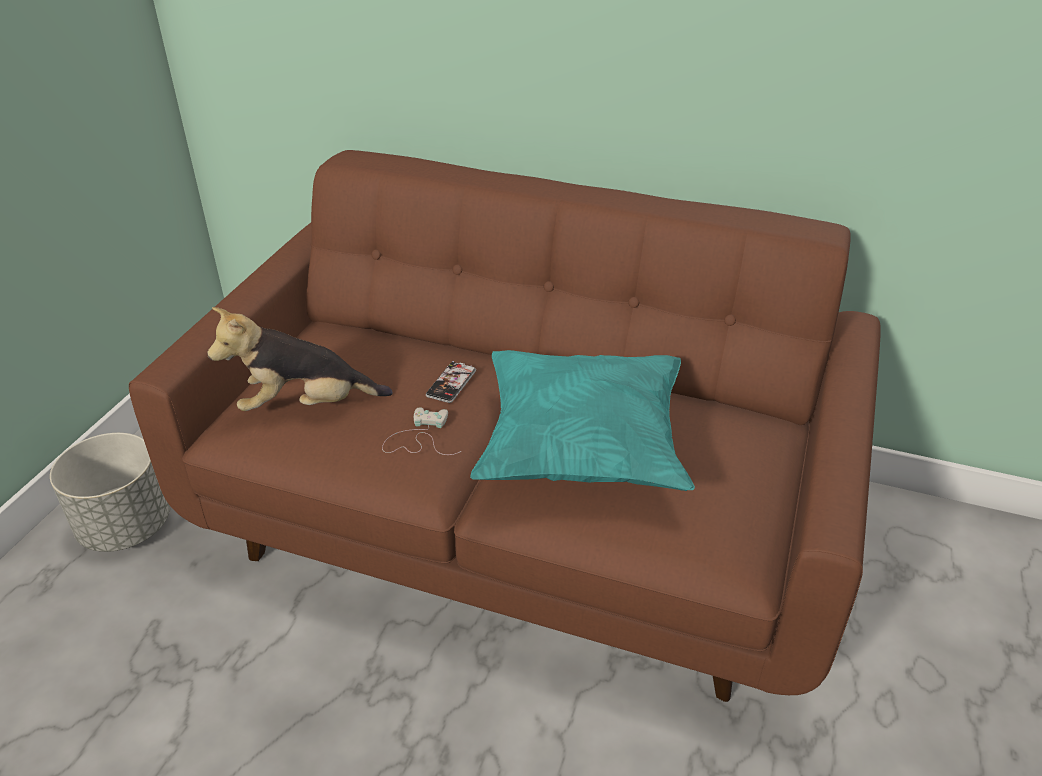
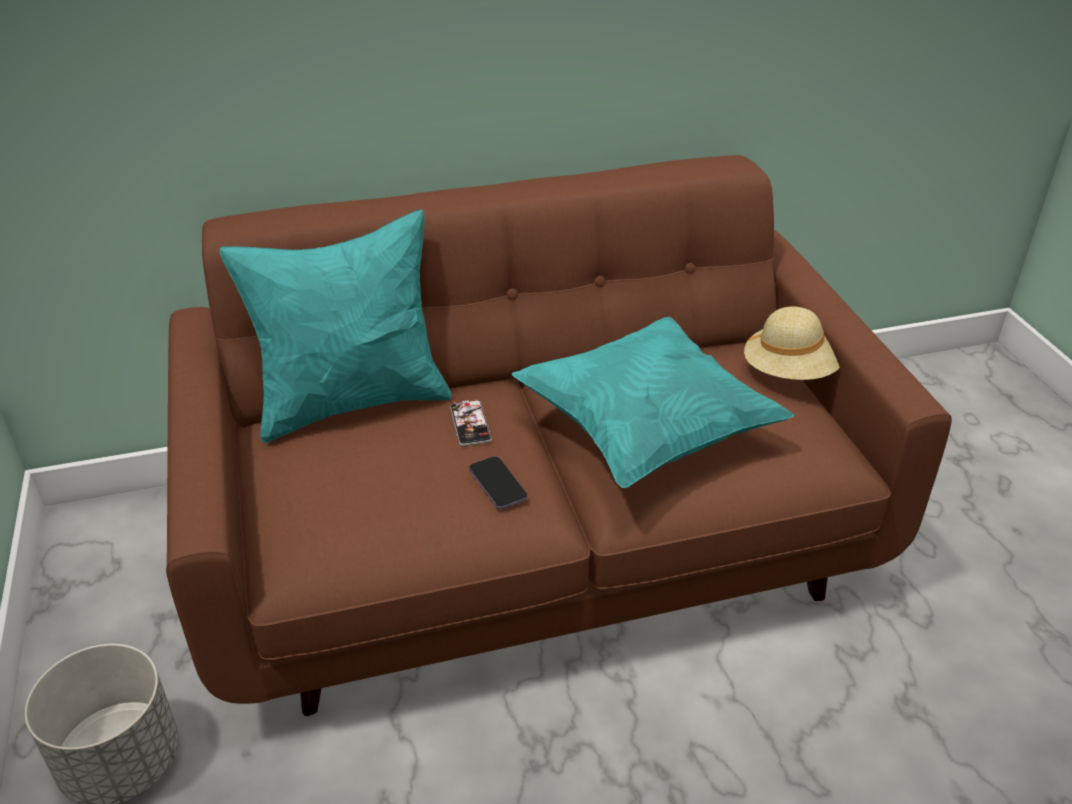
camera: 35 degrees left, 0 degrees up
(305, 406) = (352, 506): plush toy -> none
(392, 332) = (353, 402): none -> turquoise pillow
(419, 437) = (498, 484): white game controller -> phone
(779, 459) = (791, 372): none -> beige hat

